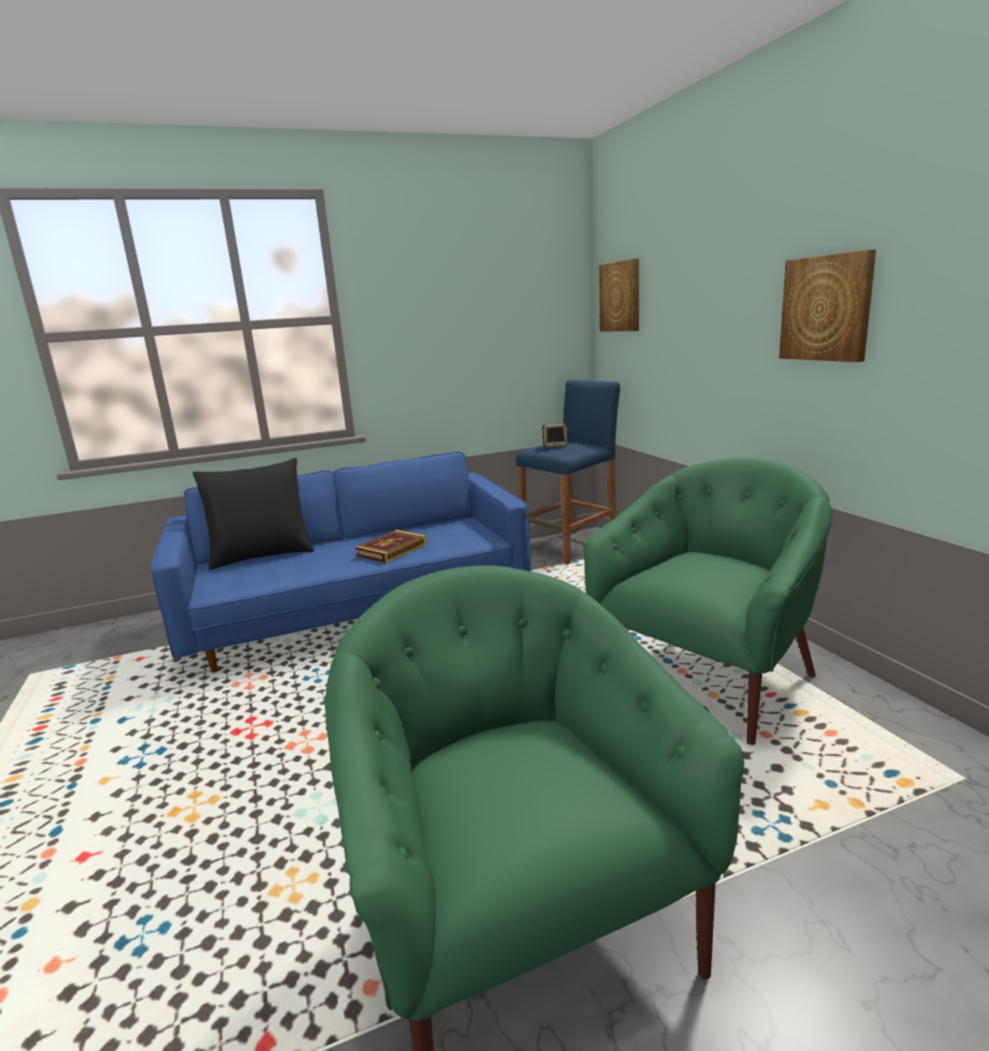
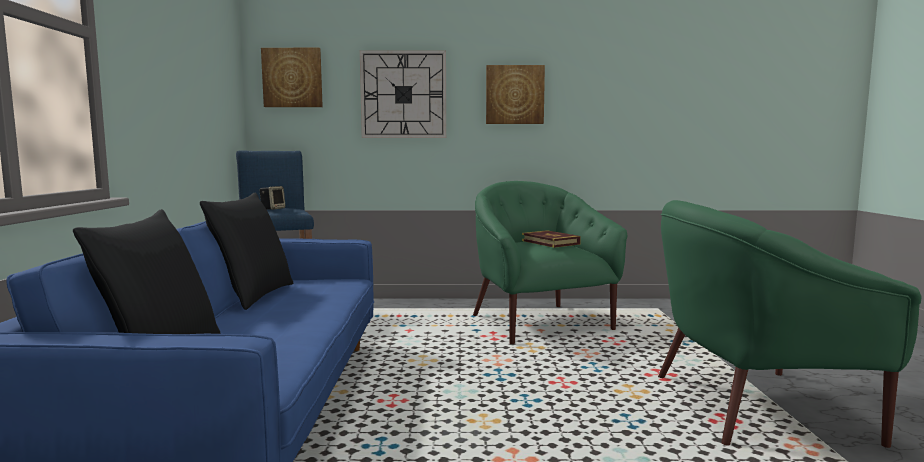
camera: 70 degrees left, 10 degrees down
(392, 550) = (307, 305): book -> book (550, 242)
(416, 528) = (253, 296): none -> black pillow
(701, 313) = (403, 94): none -> wall clock

